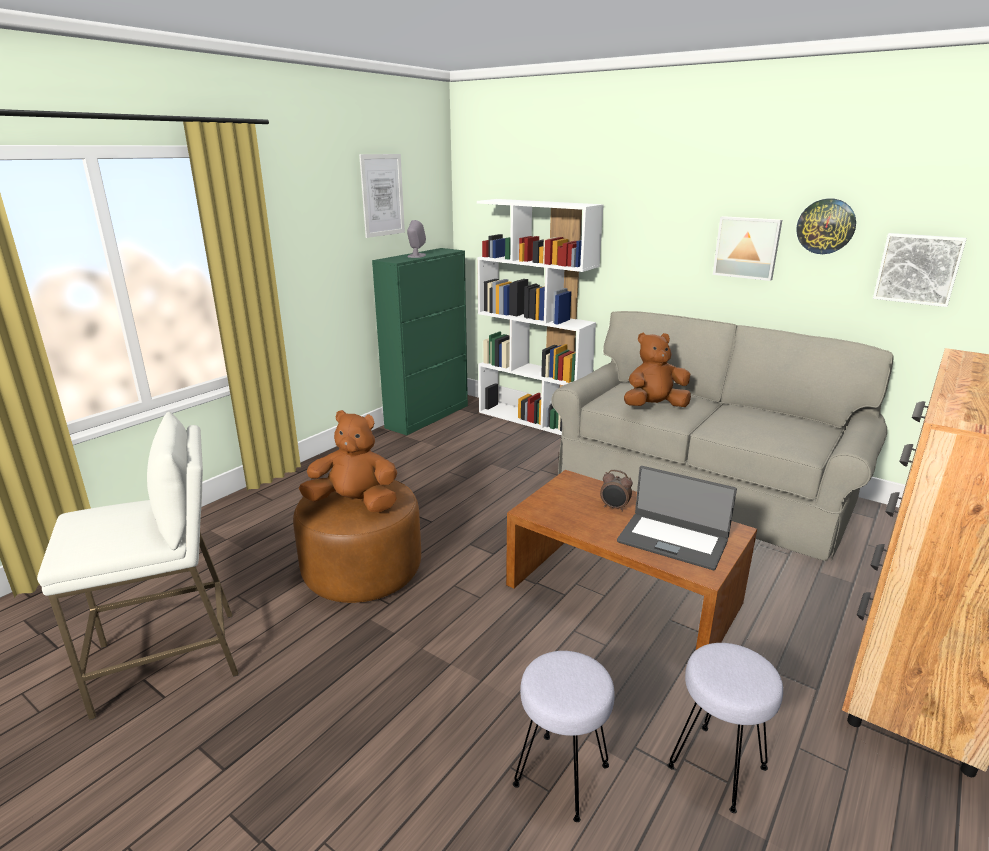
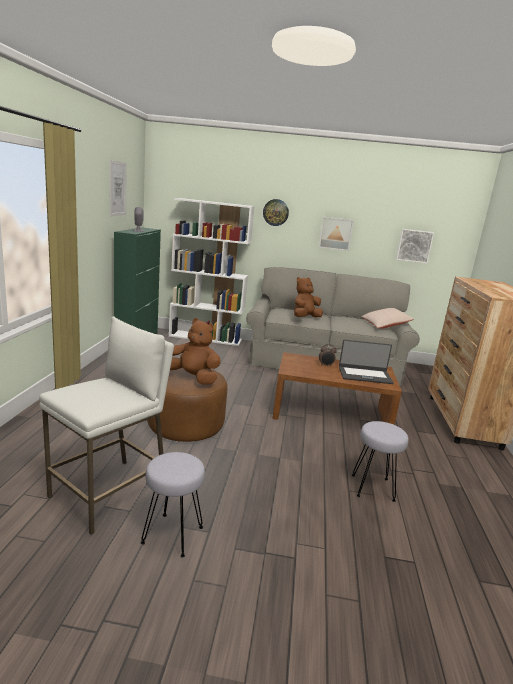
camera: 30 degrees left, 5 degrees down
(355, 503) = (192, 378): brown plush toy -> brown plush toy turned 45 degrees clockwise
(716, 766) = (425, 468): grey stool -> grey stool (172, 534)
(816, 433) = (385, 325): none -> beige pillow
(826, 226) = (374, 224): wall clock -> wall clock (275, 212)

